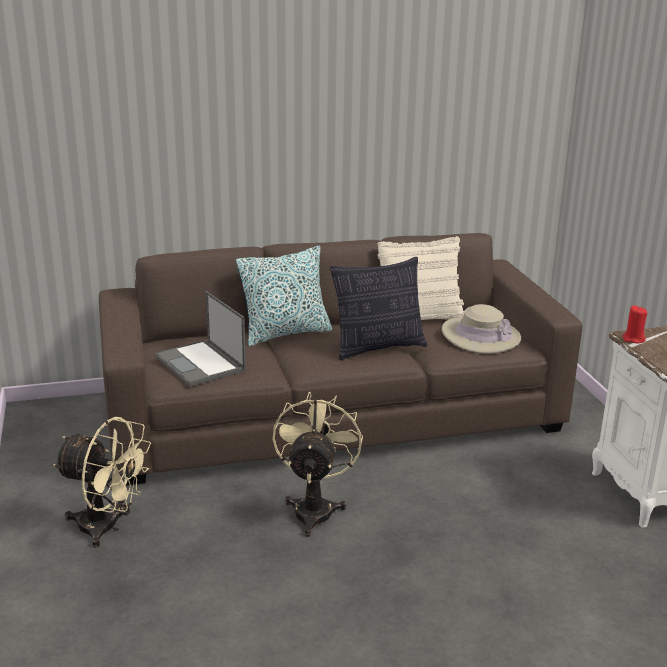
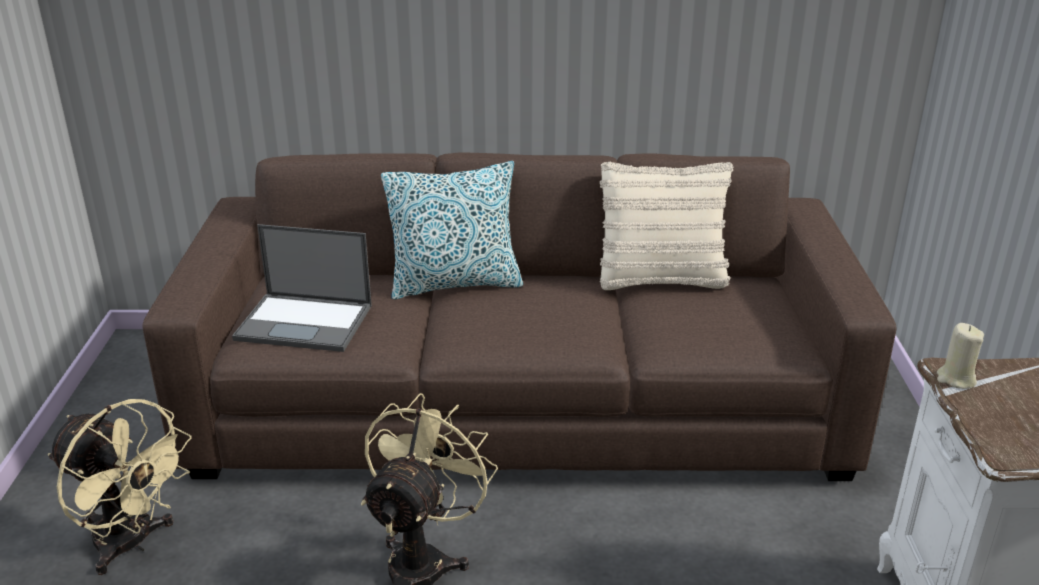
camera: 15 degrees right, 5 degrees up
(201, 364) = (306, 322): laptop -> laptop turned 60 degrees counterclockwise
(378, 348) = (571, 325): pillow -> none
(480, 336) = (737, 323): beige hat -> none
(633, 339) = (955, 379): red candle -> beige candle

